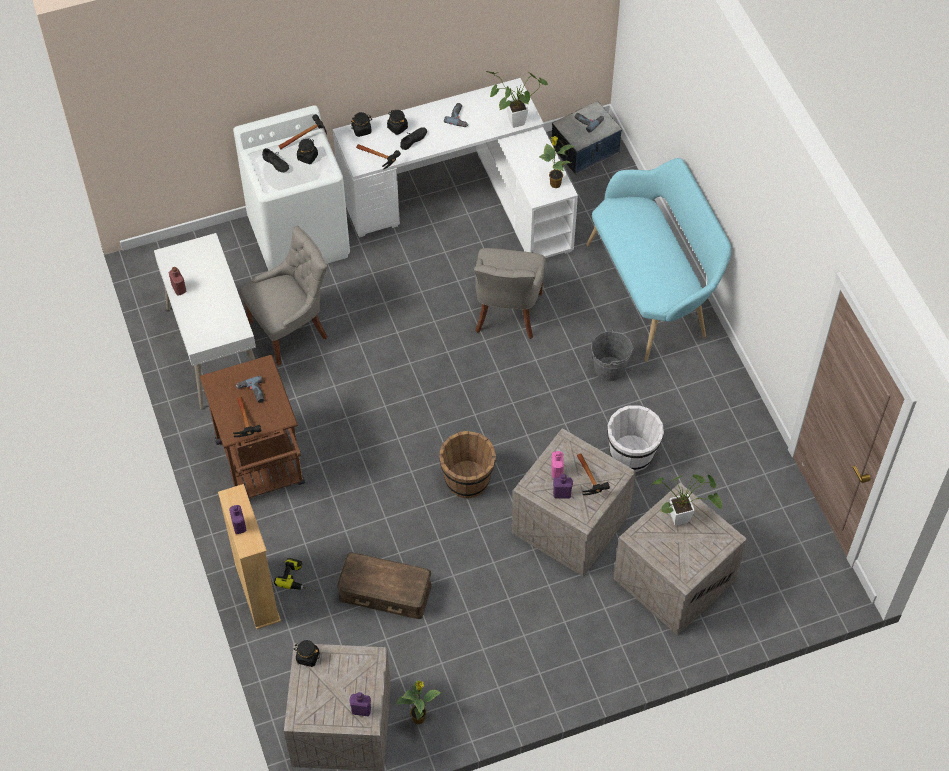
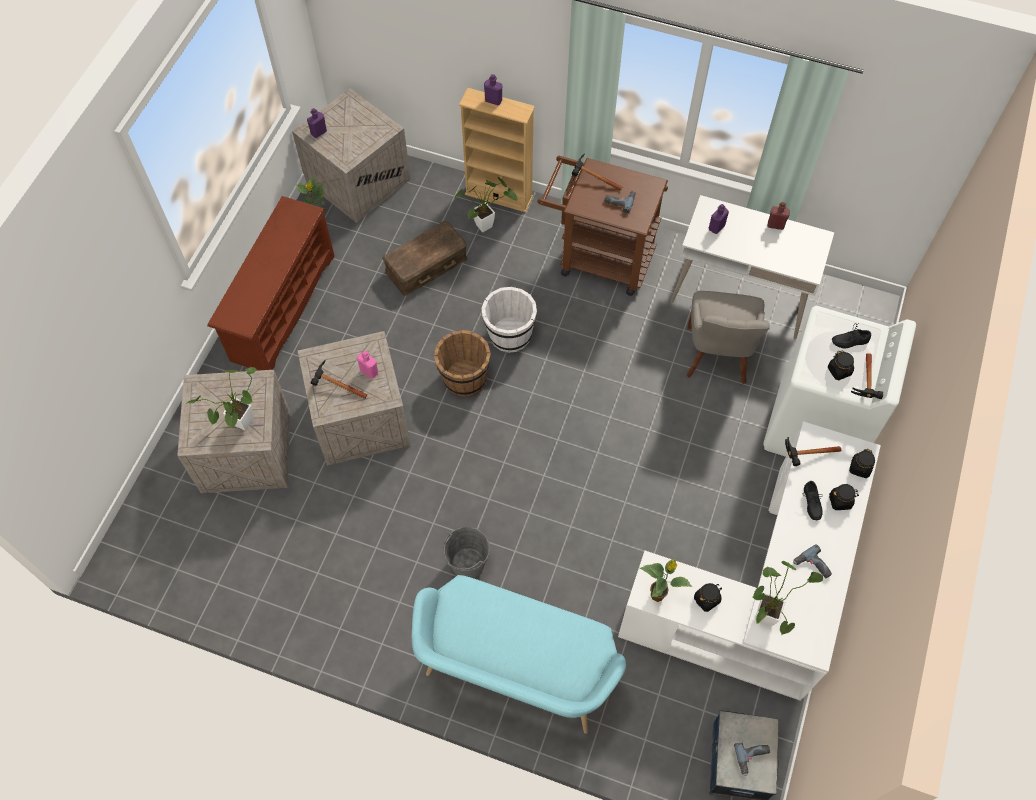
camera: 130 degrees right, 5 degrees up
(299, 578) = (487, 224): power drill -> potted plant
(307, 657) = (385, 128): black jar -> black jar (706, 599)
(507, 314) = (596, 527): grey chair -> none
(530, 669) = (282, 307): none -> brown shoe rack
(562, 494) = (347, 360): purple bottle -> purple bottle (716, 227)
(632, 454) = (374, 511): white bucket -> white bucket (509, 335)

